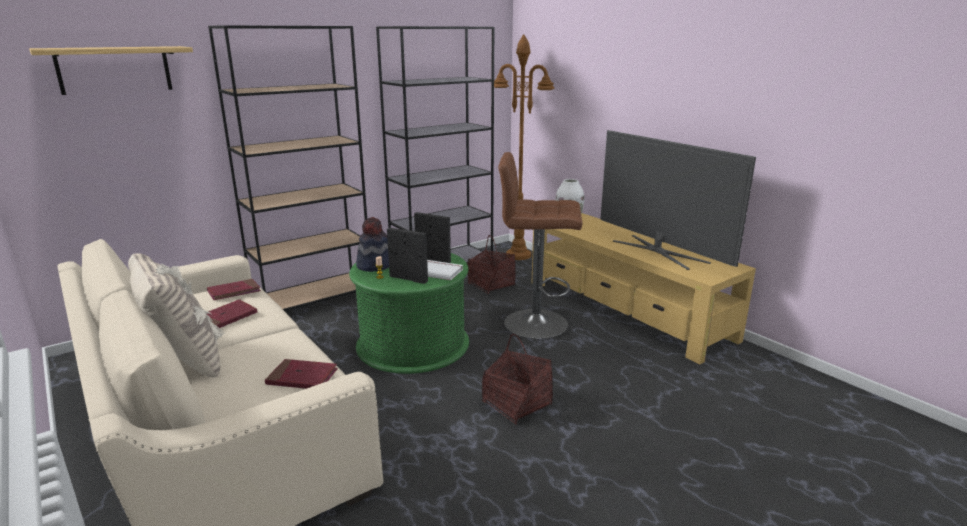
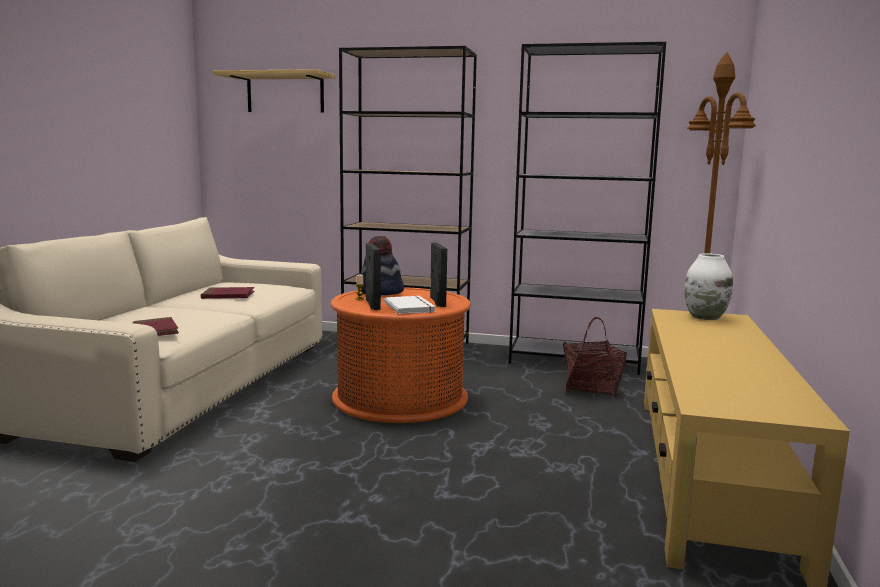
camera: 50 degrees right, 10 degrees down
(187, 359) = (152, 305): beige pillow -> none
(234, 292) = (274, 287): red book -> none
(413, 344) = (400, 398): green coffee table -> orange coffee table
(517, 403) = (363, 474): basket -> none
(535, 323) = (552, 432): brown stool -> none
(659, 251) = (730, 368): television -> none

